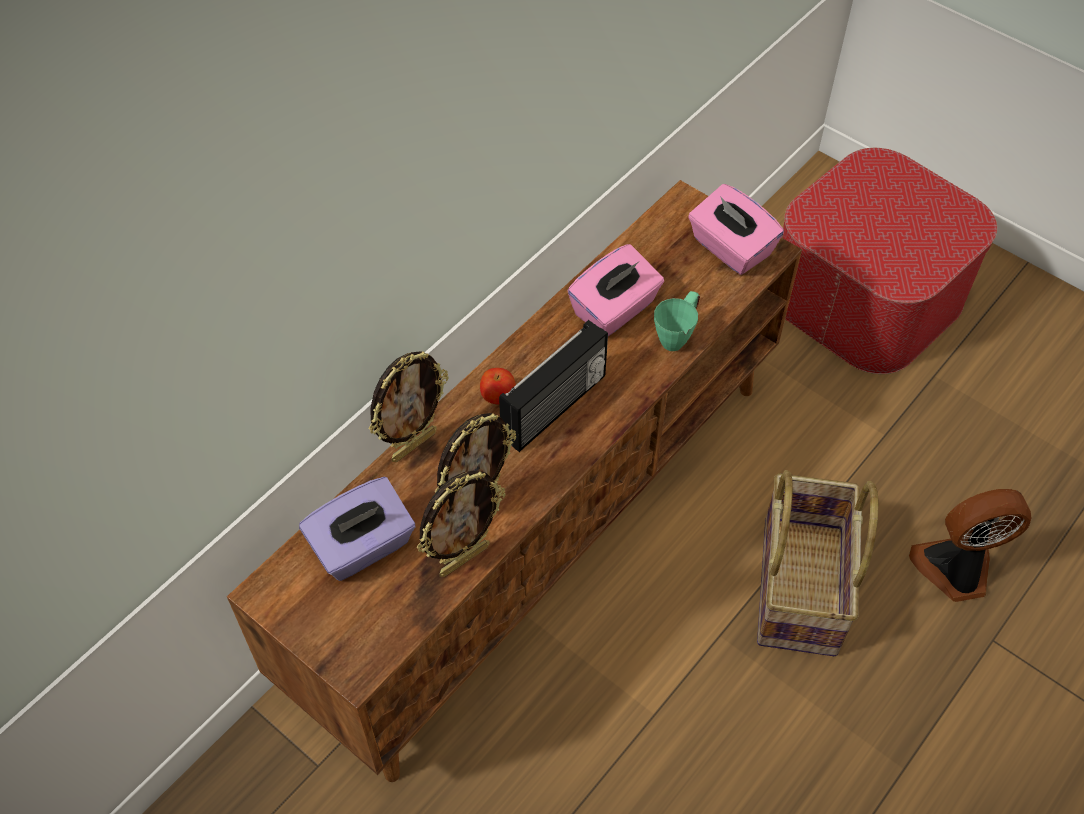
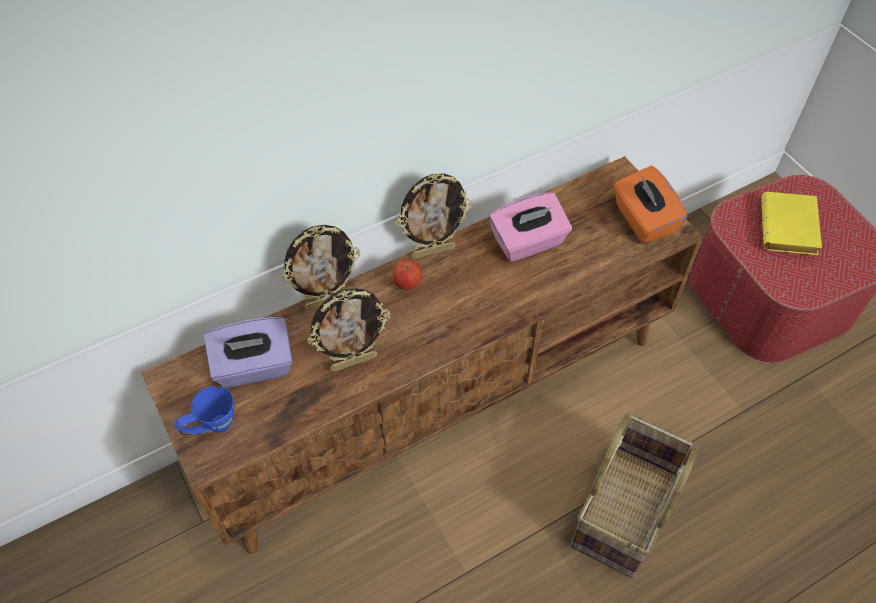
camera: 20 degrees right, 0 degrees up
(345, 632) = (211, 428): none -> blue mug
(463, 559) = (324, 401): picture frame -> picture frame (433, 251)
(556, 408) = (448, 305): radio -> none
(677, 335) = (569, 277): green mug -> none
(730, 248) = (643, 220): pink tissue box -> orange tissue box
(875, 215) = (790, 230): none -> yellow book
(955, 570) = (762, 541): fan -> none

